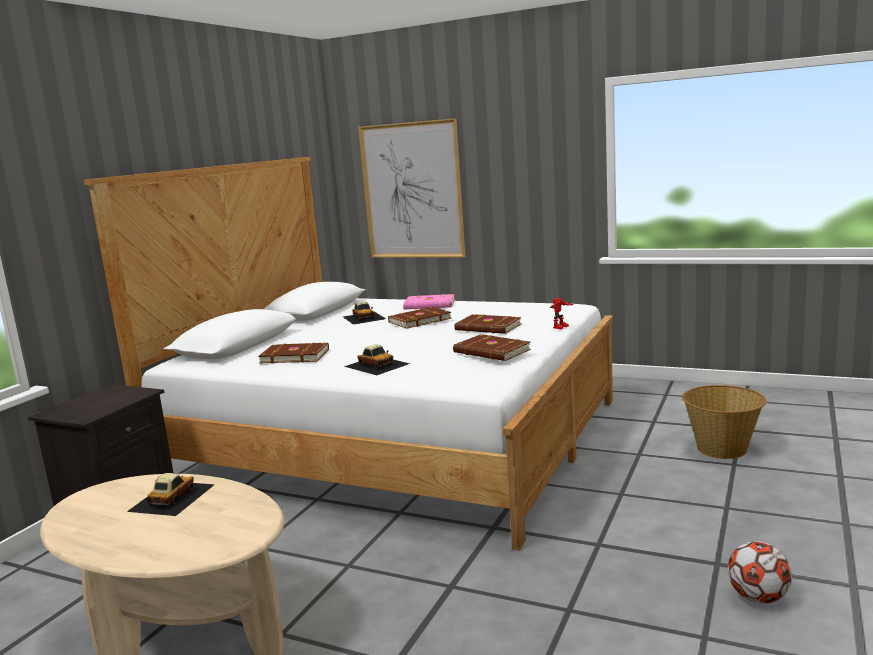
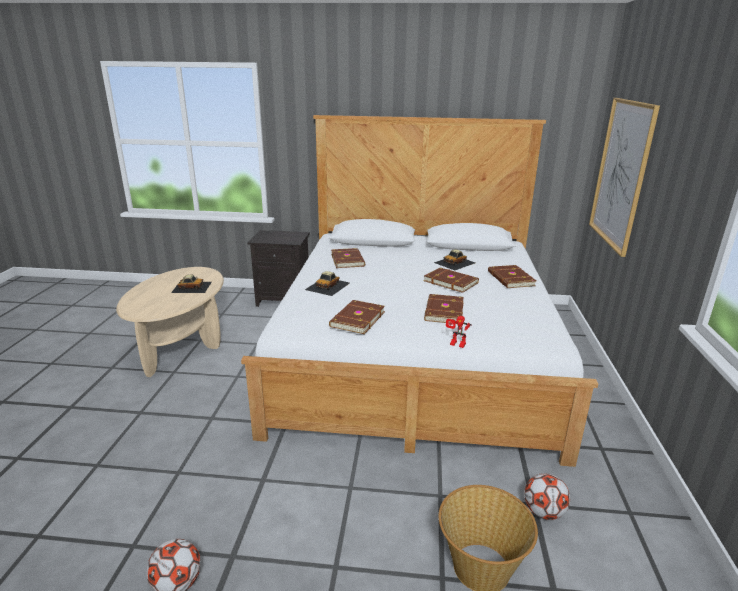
camera: 70 degrees right, 10 degrees up
(429, 305) = (510, 279): pink book -> brown book
(663, 419) = (543, 512): none -> football

